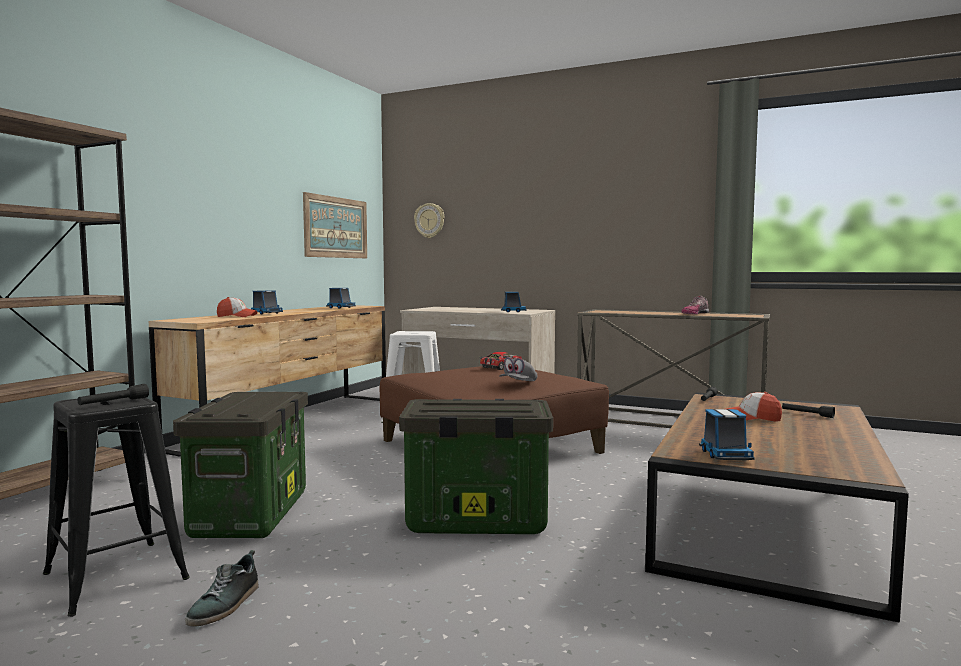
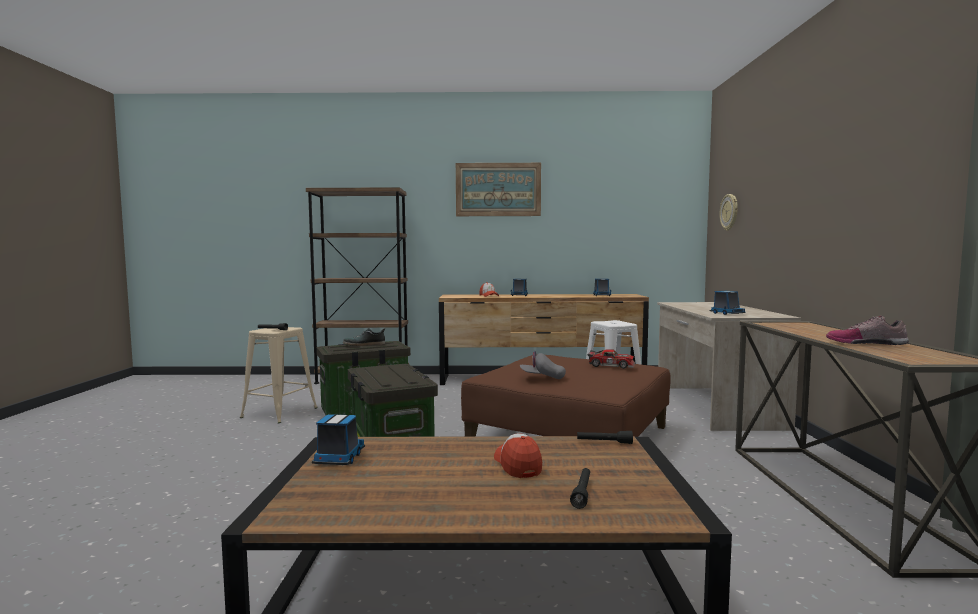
camera: 65 degrees right, 0 degrees up
(115, 575) = (280, 412): black stool -> beige stool
(225, 605) = (252, 436): shoe -> shoe (364, 344)
(336, 227) = (632, 226): picture -> picture (498, 189)
(725, 455) = (339, 458): toy truck -> toy truck turned 120 degrees clockwise

